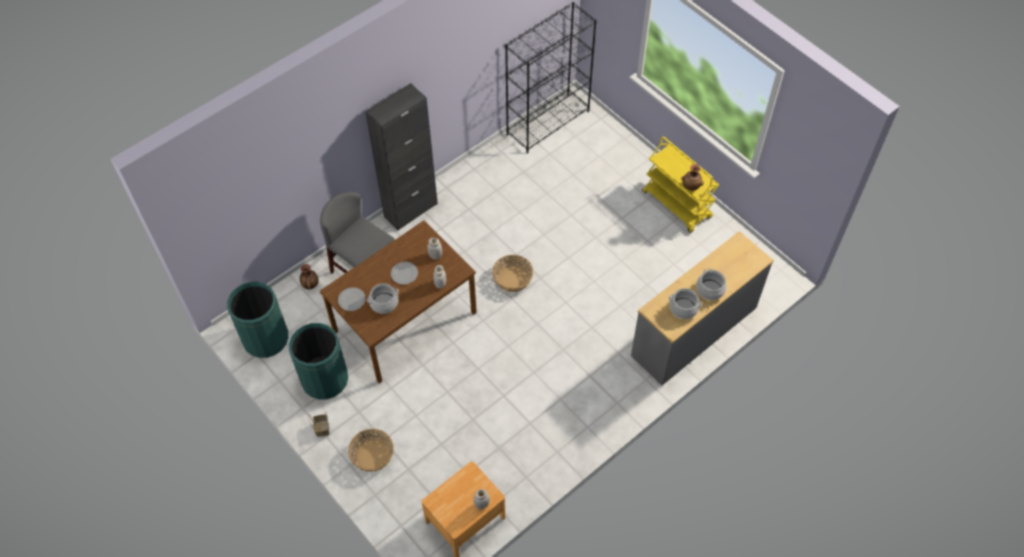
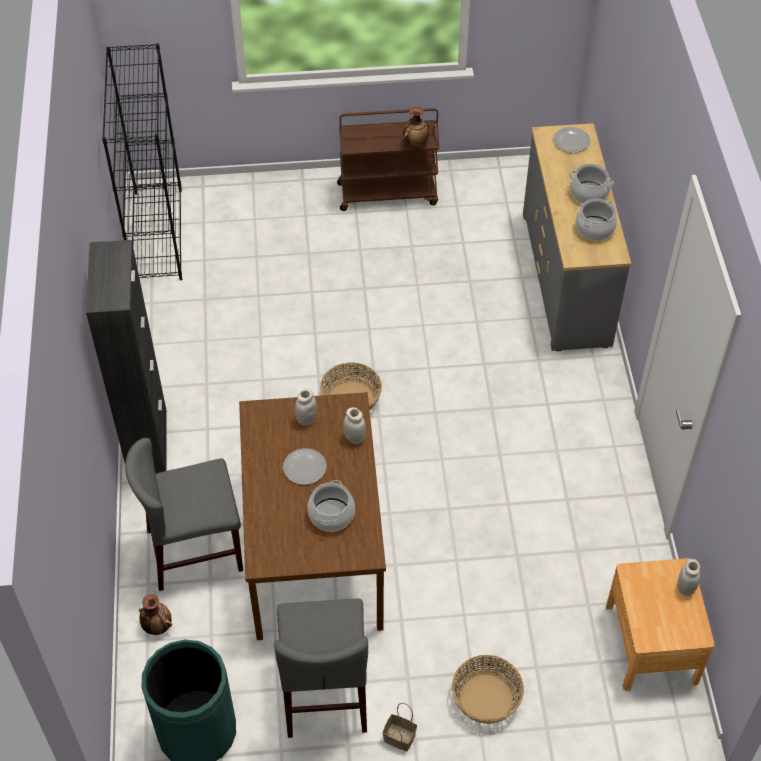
camera: 55 degrees left, 5 degrees down
(324, 379) = (325, 692): green trash can -> grey chair
(352, 299) = (294, 548): plate -> plate (571, 141)
(677, 205) = (388, 193): yellow cart -> brown cart

